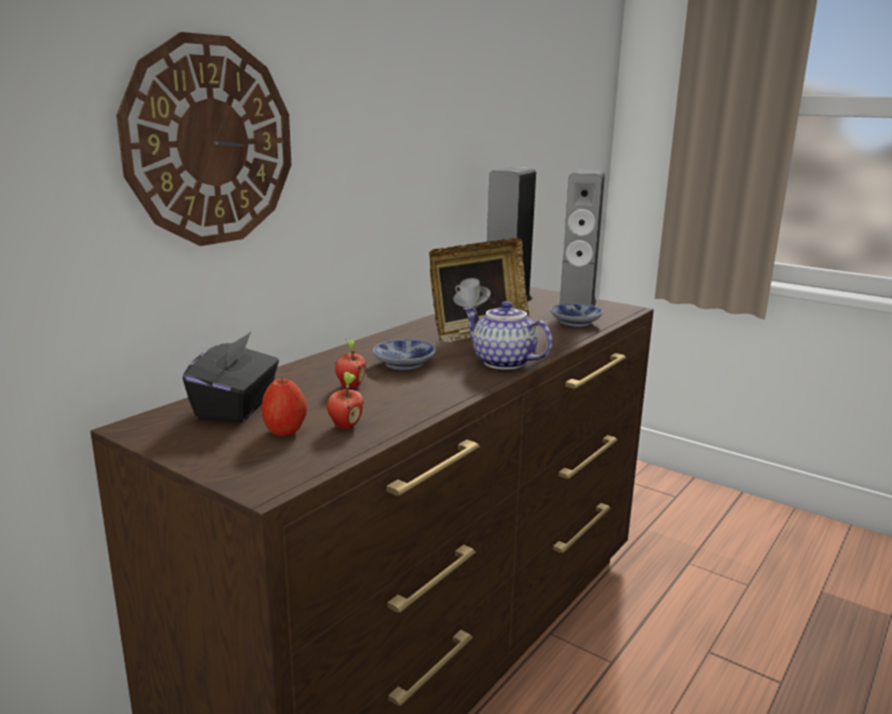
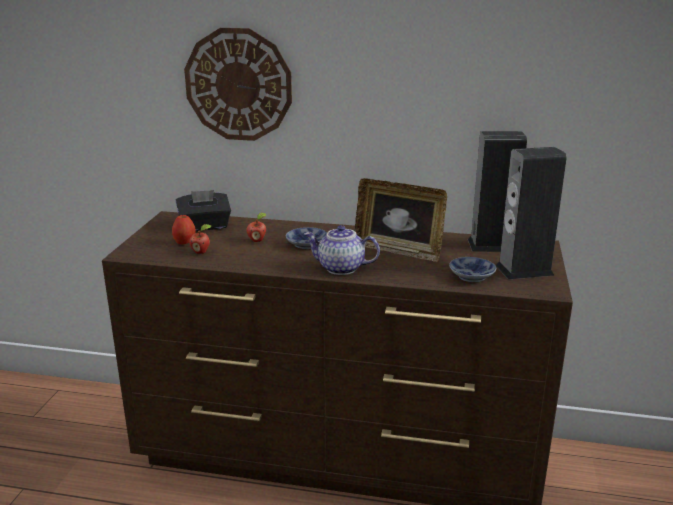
camera: 65 degrees right, 5 degrees up
(502, 363) = (340, 269): teapot -> teapot turned 90 degrees counterclockwise

